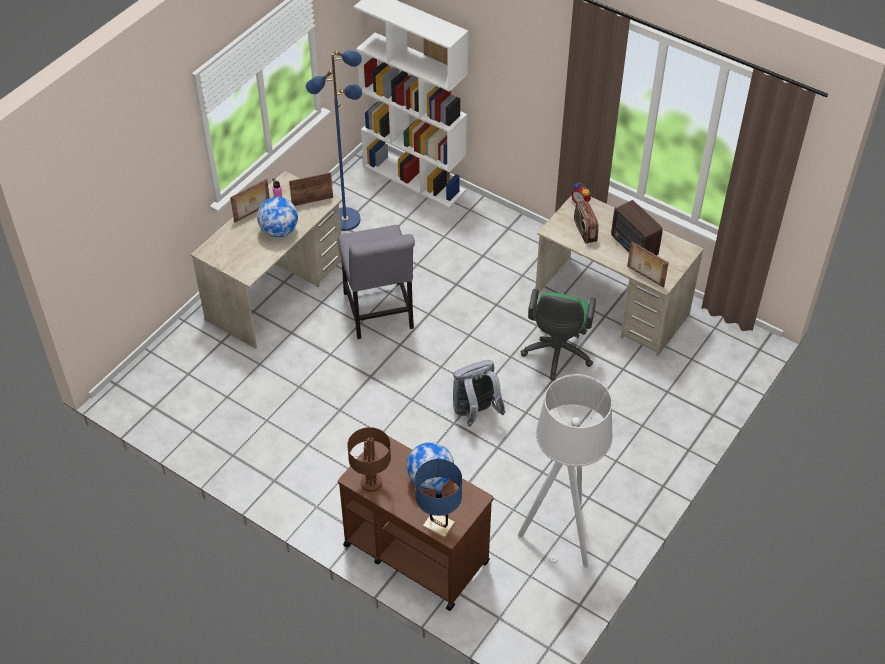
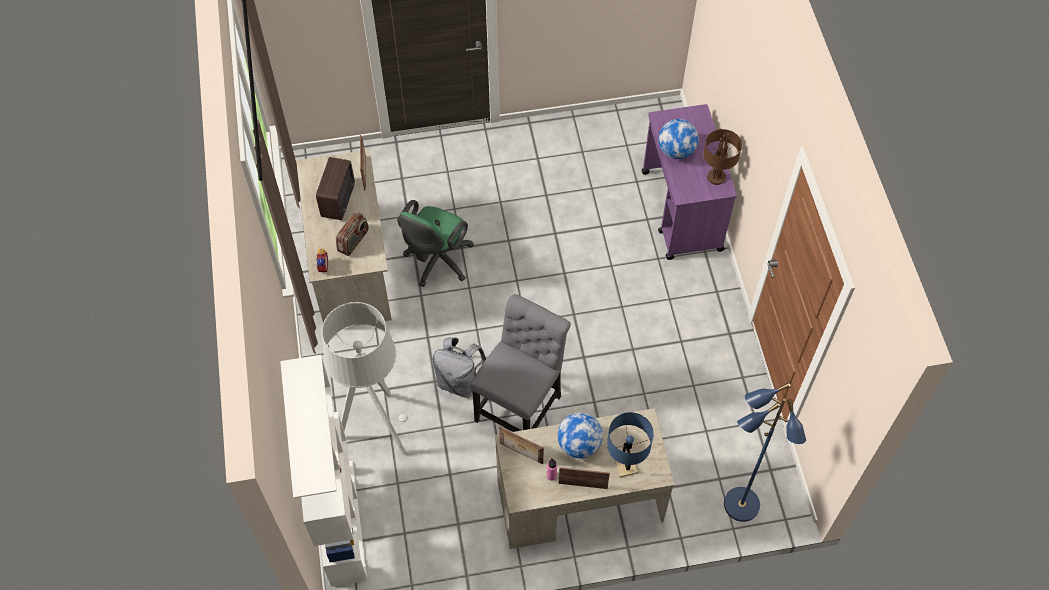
camera: 135 degrees left, 10 degrees up
(345, 219) = (447, 529): blue floor lamp -> blue floor lamp (740, 505)
(415, 552) = (681, 211): brown cart -> purple cart
(439, 525) = (700, 122): blue table lamp -> blue table lamp (625, 464)
(475, 413) = (542, 267): grey backpack -> grey backpack (459, 381)
(556, 355) = (436, 262): green office chair -> green office chair turned 150 degrees clockwise
(561, 535) = (581, 151): grey floor lamp -> grey floor lamp (377, 429)

